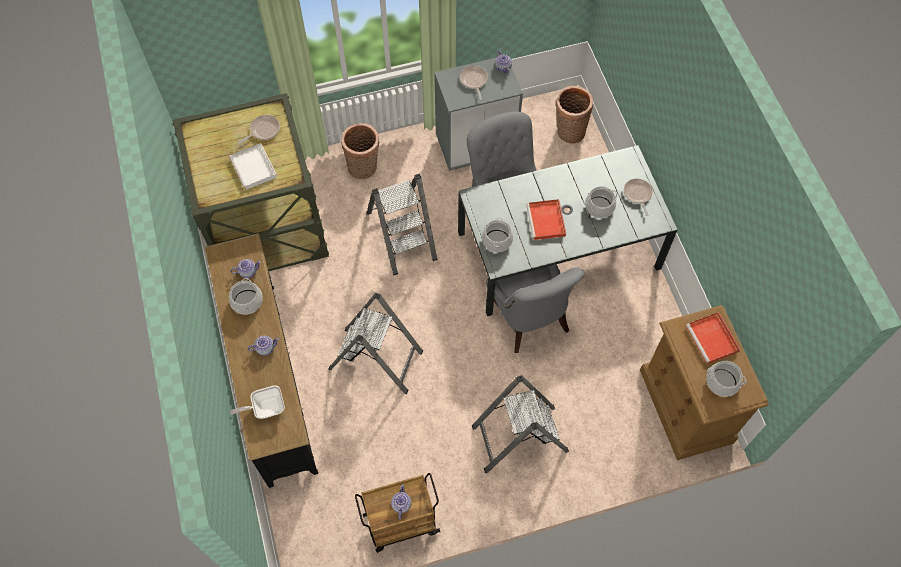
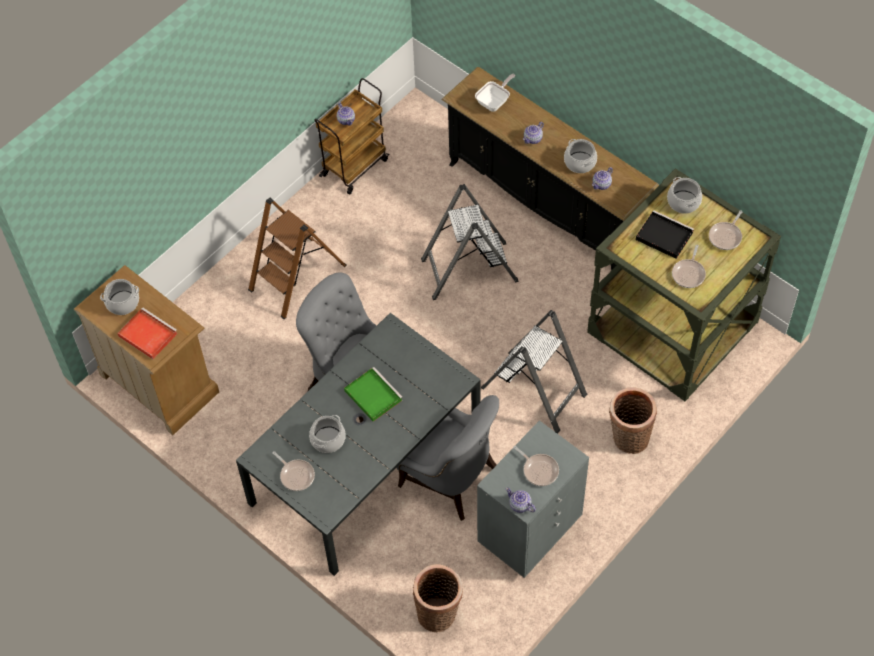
camera: 150 degrees right, 5 degrees down
(210, 142) = (726, 236): none -> frying pan
(254, 168) = (663, 236): white tray -> black tray
(496, 240) = (408, 350): cooking pot -> cooking pot (683, 202)
(518, 438) = (298, 276): grey step ladder -> brown step ladder
(546, 221) = (372, 395): red tray -> green tray

